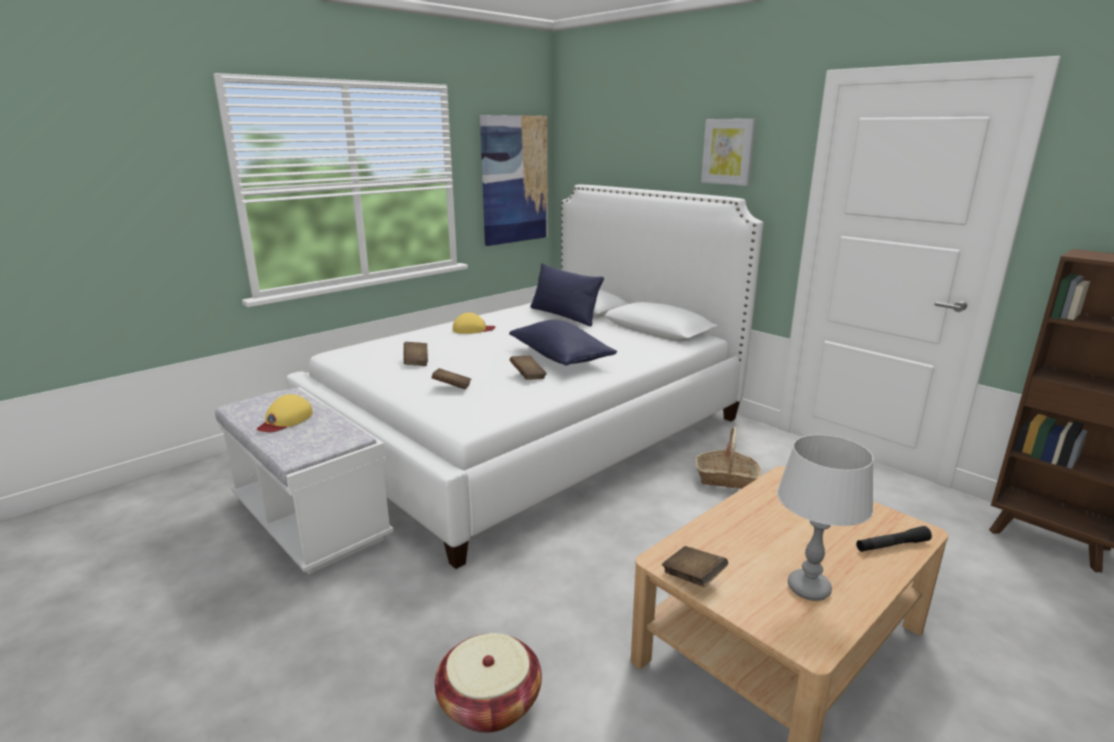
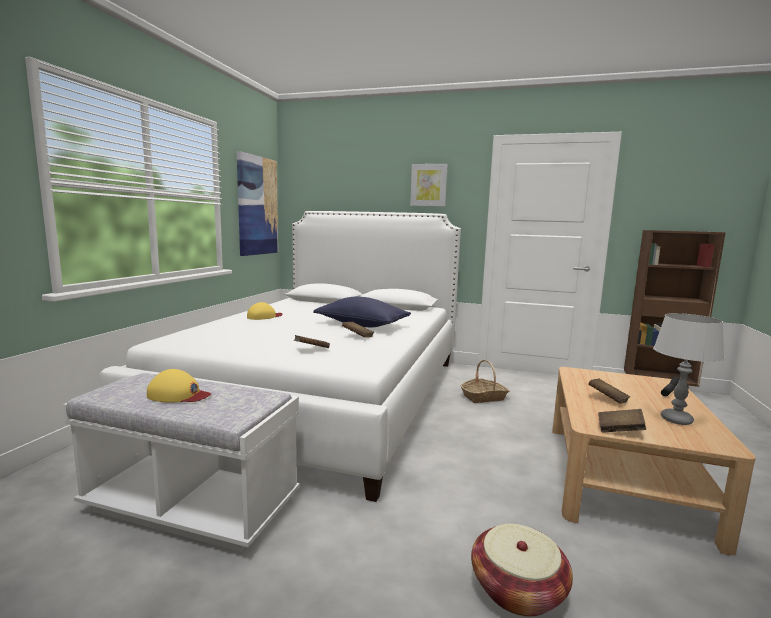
camera: 30 degrees left, 10 degrees down
(285, 420) = (178, 395): yellow cap -> yellow cap turned 75 degrees counterclockwise
(416, 362) = (250, 339): brown book -> brown book (607, 399)
(564, 316) = (321, 304): blue pillow -> none

